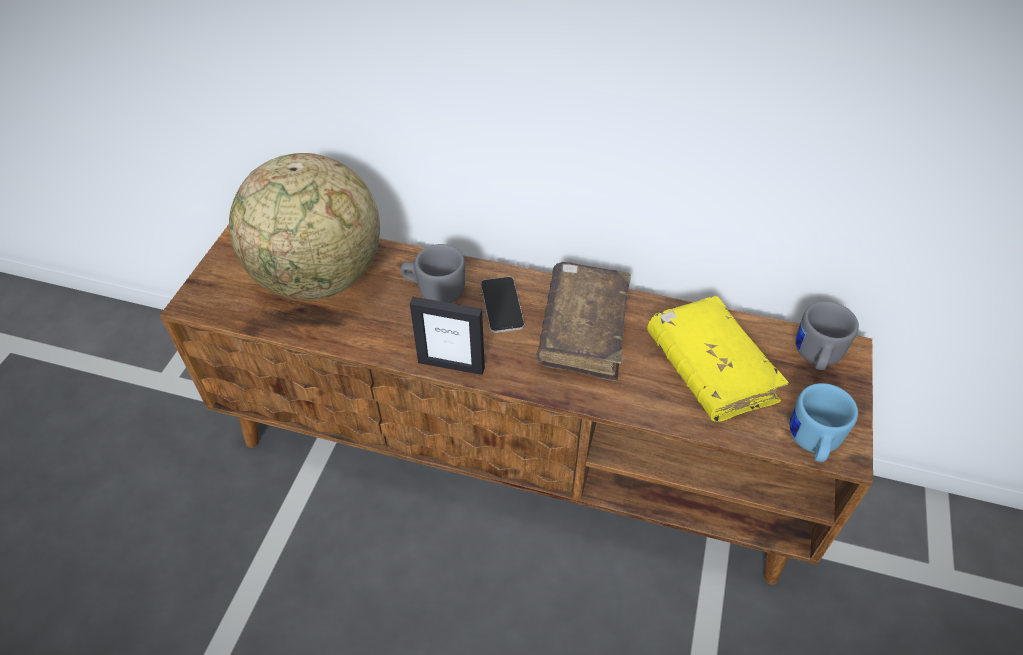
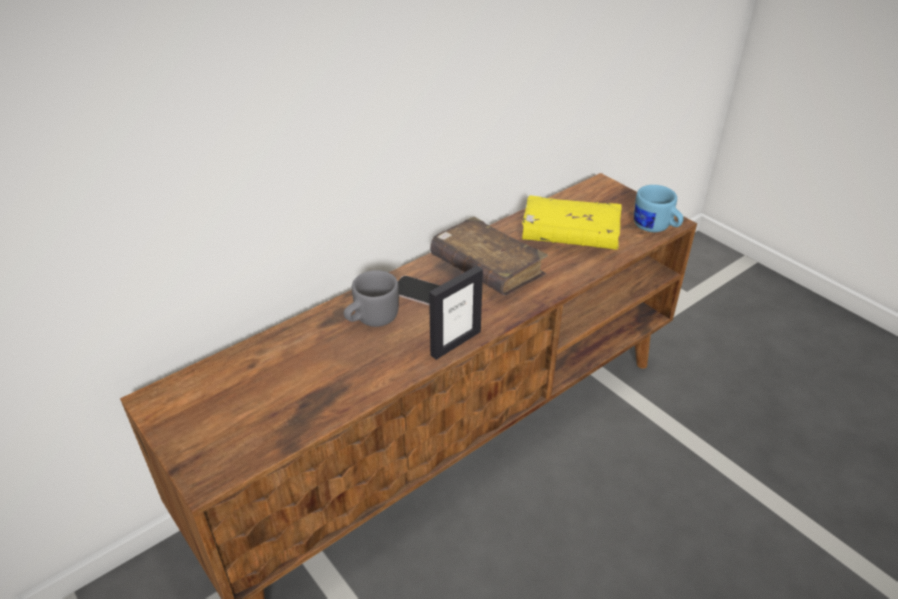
camera: 55 degrees left, 10 degrees down
(319, 278) = (280, 378): globe -> none
(815, 357) = (596, 196): grey mug -> none

